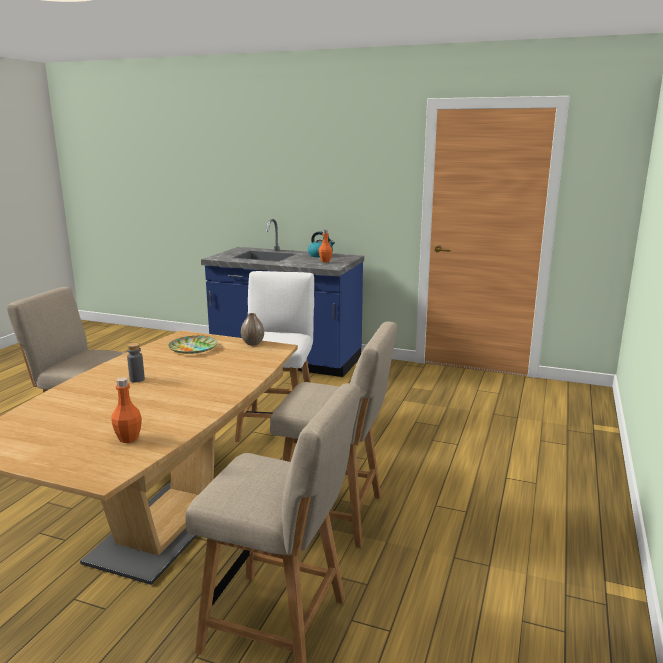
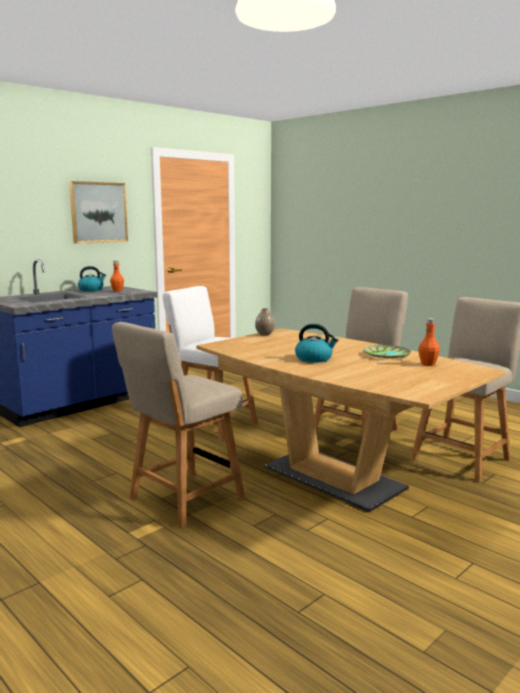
camera: 65 degrees left, 5 degrees down
(137, 379) = (314, 359): grey bottle -> kettle
(193, 348) = (254, 345): plate -> plate (386, 355)
(353, 176) = (98, 212): none -> picture

